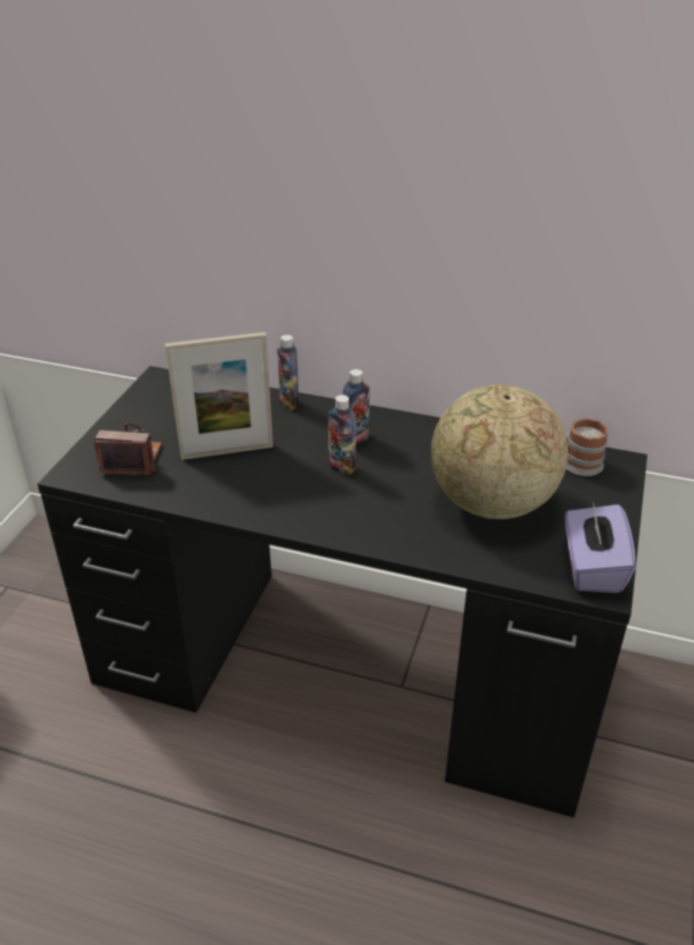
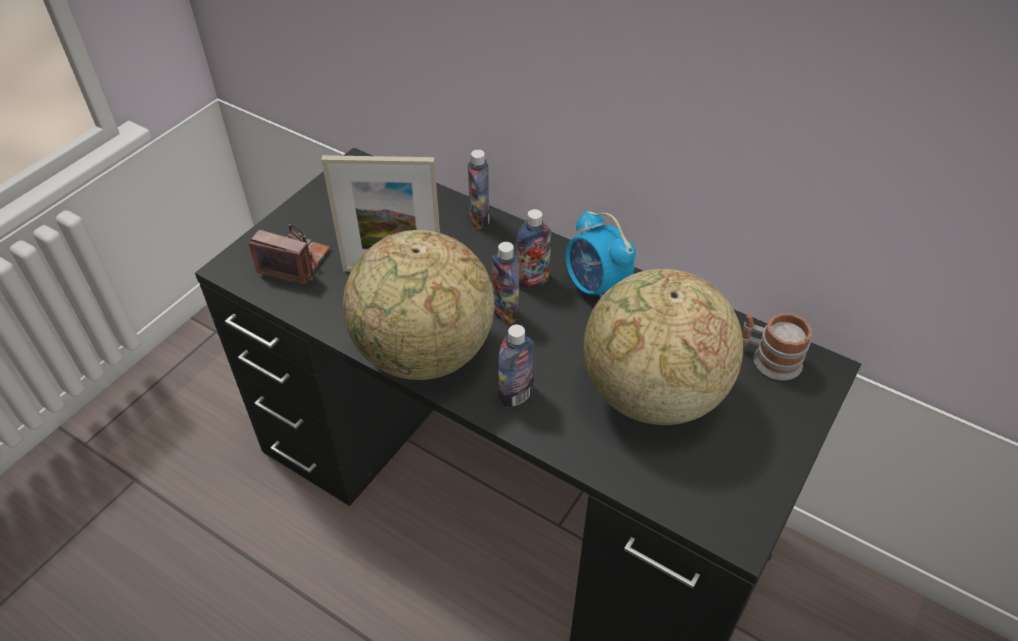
camera: 15 degrees right, 10 degrees up
(283, 509) = (424, 354): none -> globe
(377, 525) = (516, 395): none -> bottle
(411, 436) = (595, 287): none -> alarm clock
(591, 568) = (735, 504): purple tissue box -> none

